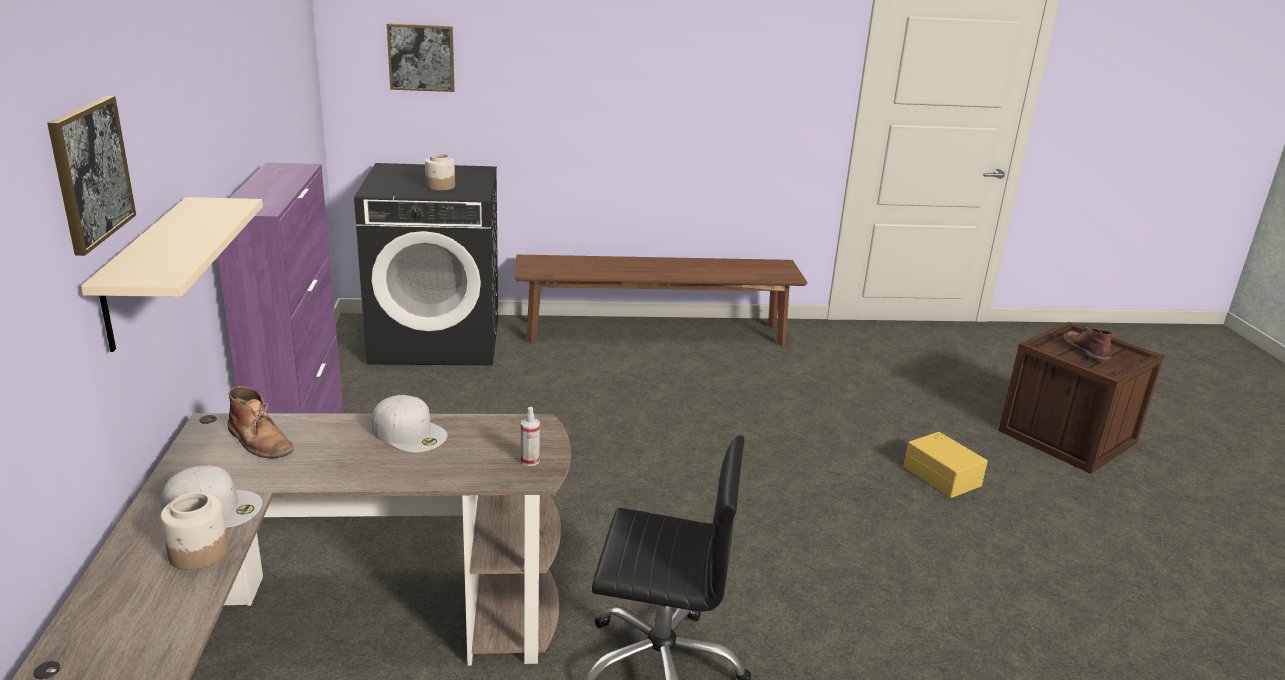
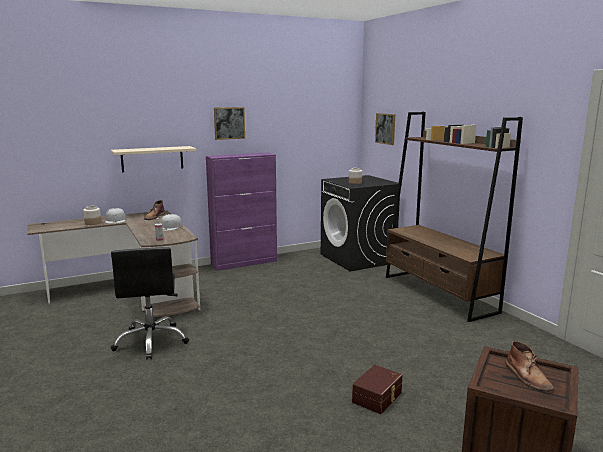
camera: 70 degrees right, 10 degrees down
(90, 173) = (126, 123): picture -> picture (229, 123)
(655, 334) = (438, 294): brown bench -> brown bookcase
(943, 475) = (378, 397): yellow storage box -> brown storage box
(1086, 350) = (527, 377): brown boot -> brown boot turned 105 degrees clockwise

